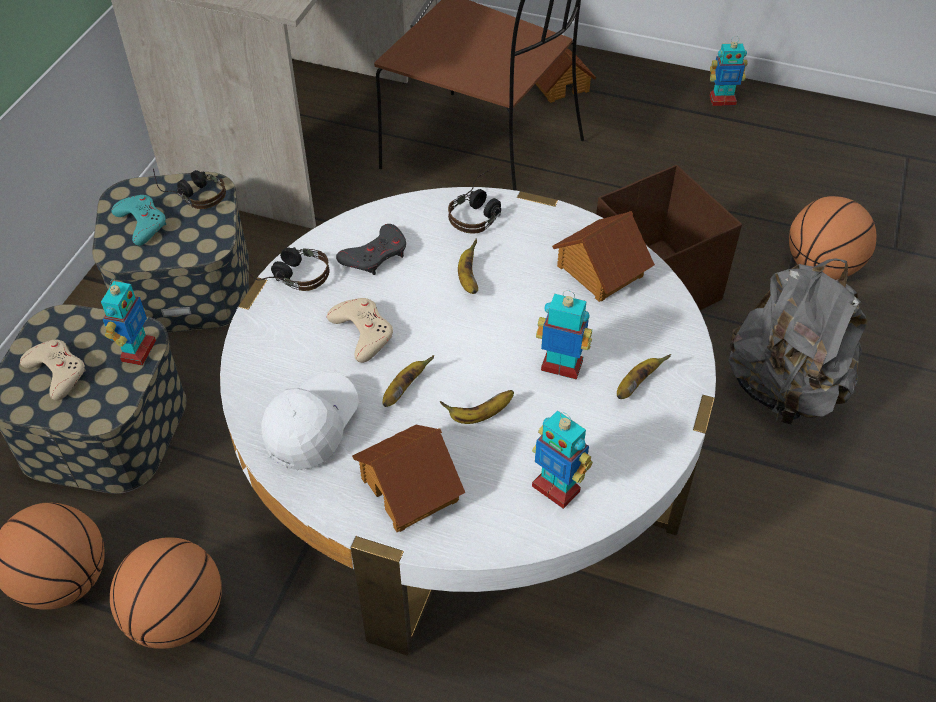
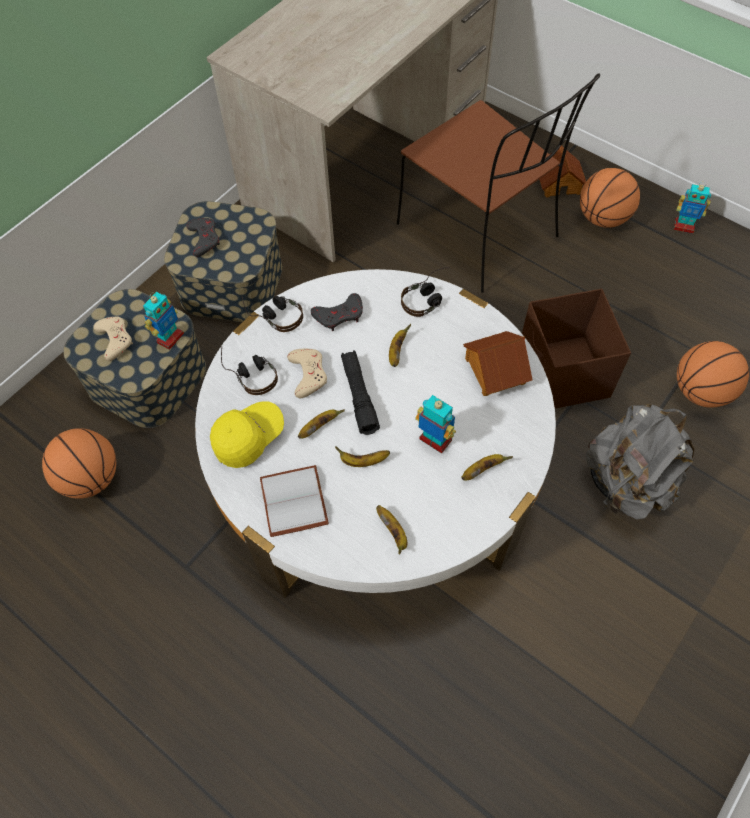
camera: 20 degrees right, 10 degrees up
(142, 223) = (204, 239): turquoise game controller -> grey game controller
(177, 617) = (151, 524): basketball -> basketball (603, 218)
(192, 193) = (245, 223): headphones -> headphones (250, 373)
(312, 428) = (248, 438): white cap -> yellow cap
(411, 488) = (296, 502): toy house -> white book
(441, 341) = (359, 396): none -> black flashlight
(556, 488) = (393, 532): toy robot -> banana

